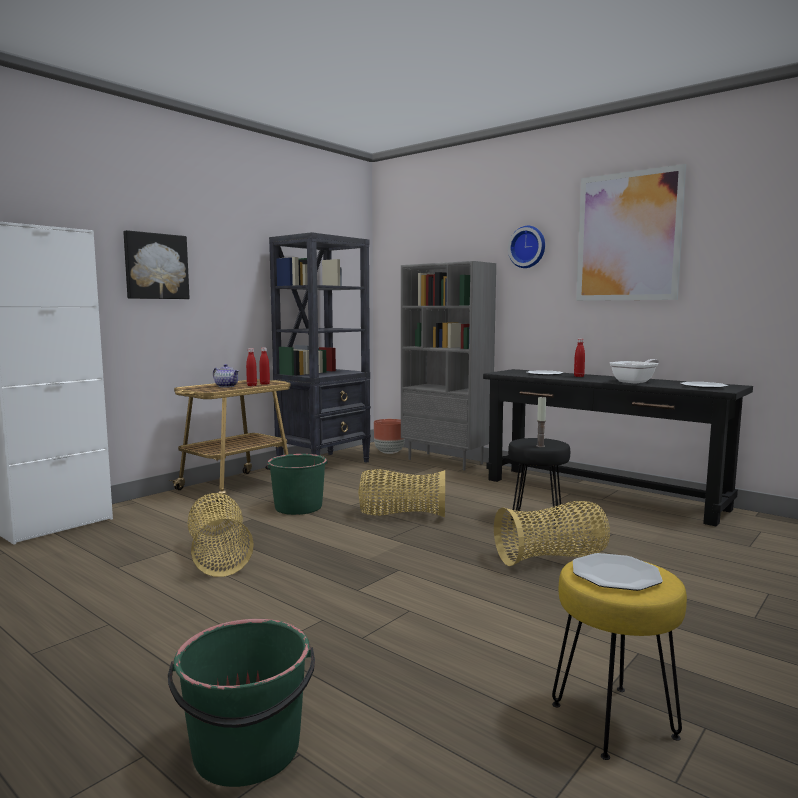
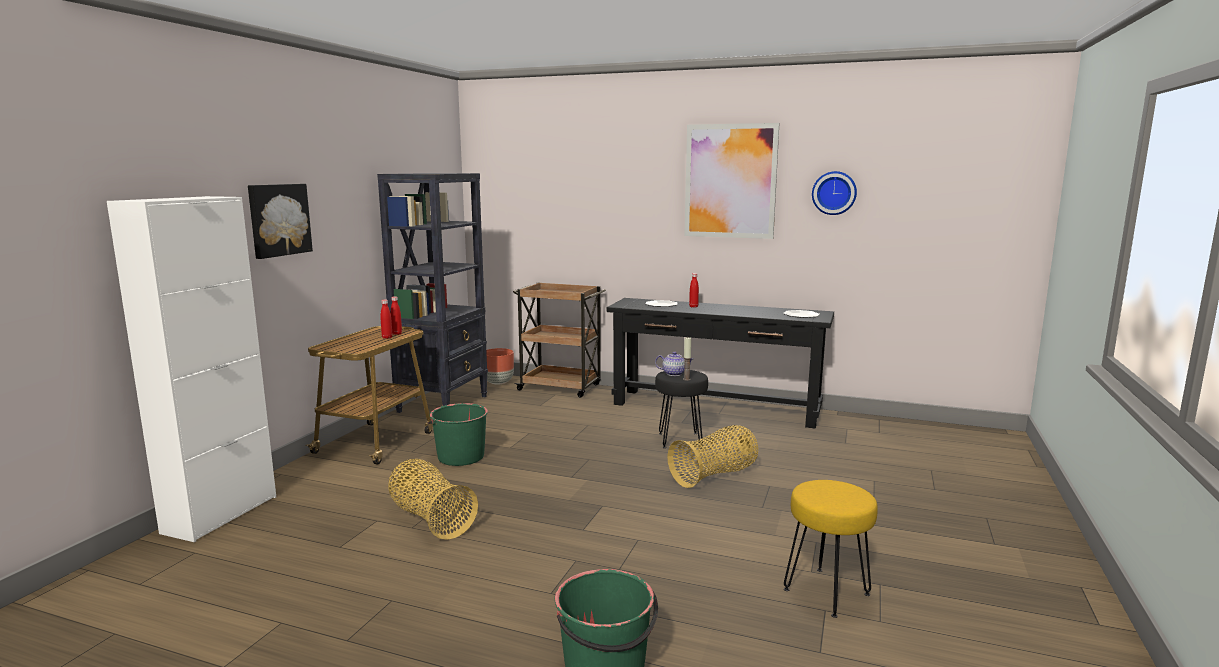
camera: 20 degrees left, 5 degrees up
(226, 386) = (361, 341): teapot -> teapot (673, 373)
(401, 515) = (564, 452): basket -> none
(446, 461) = (561, 387): grey bookcase -> brown cart
(528, 247) = (636, 183): wall clock -> wall clock (834, 193)
(615, 574) = (831, 494): plate -> none
(635, 382) = (746, 312): frying pan -> none

